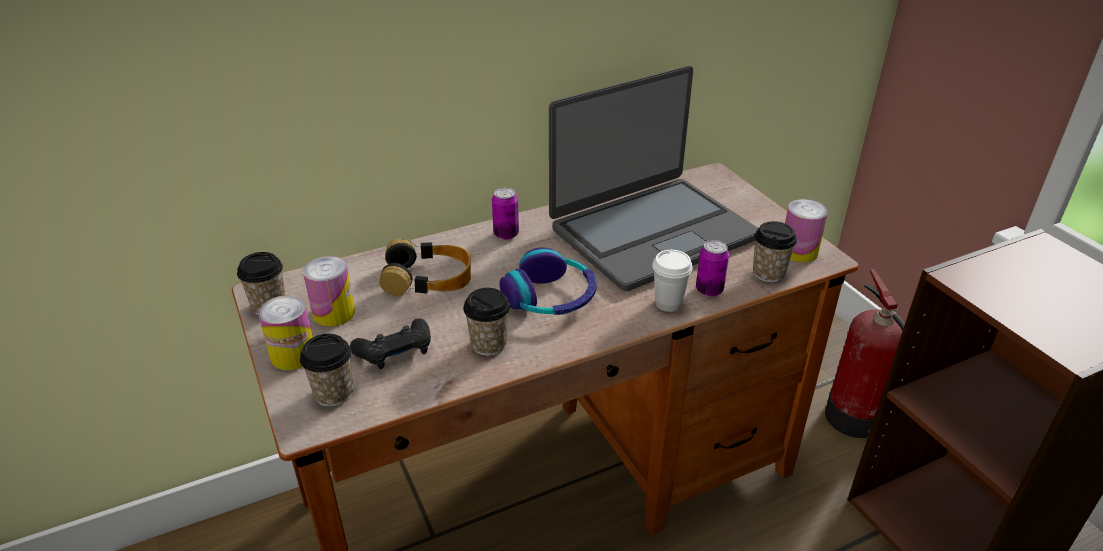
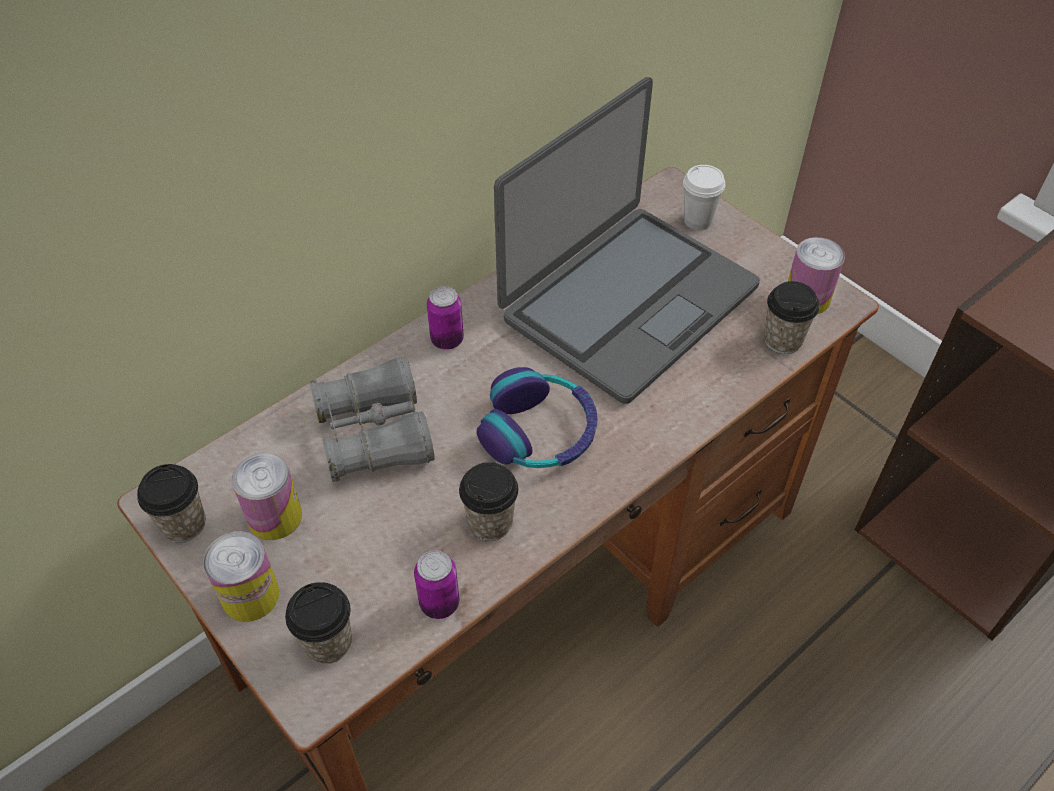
camera: 15 degrees left, 15 degrees up
(395, 352) = (379, 561): black game controller -> none
(428, 278) = (374, 434): headphones -> grey binoculars
(668, 303) = (681, 411): white cup -> white cup (697, 221)
(709, 290) = (722, 380): can -> can (439, 603)
(855, 420) = (842, 426): fire extinguisher -> none

